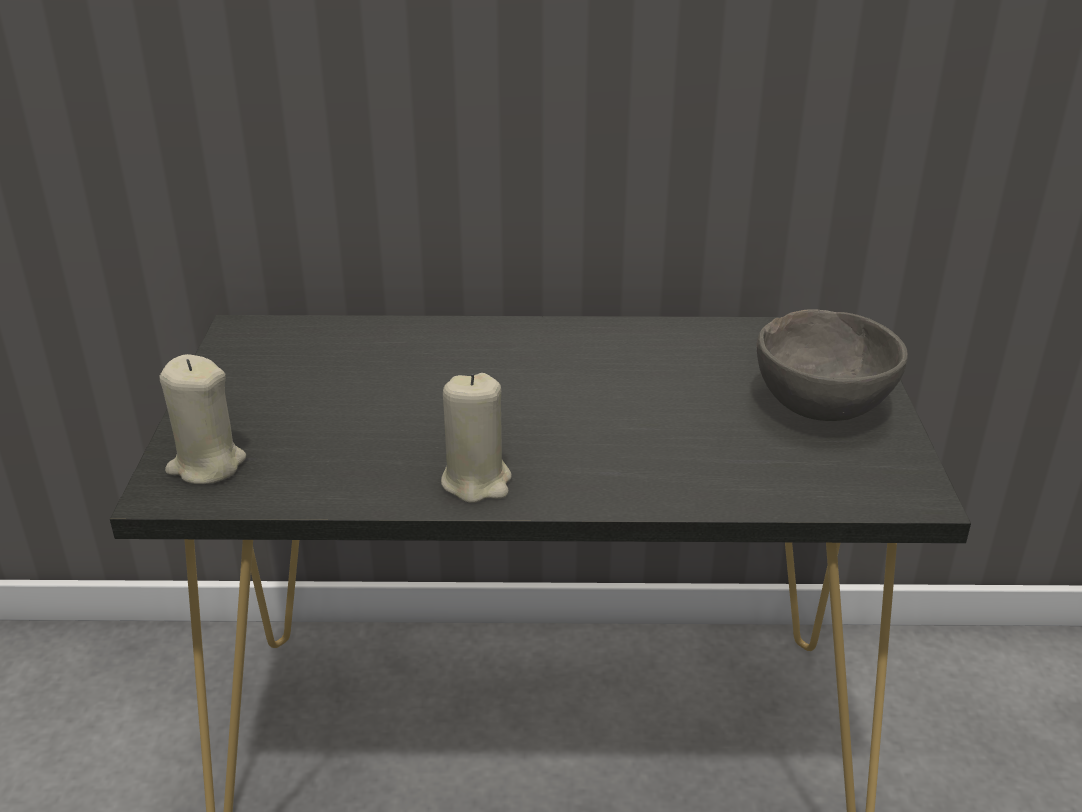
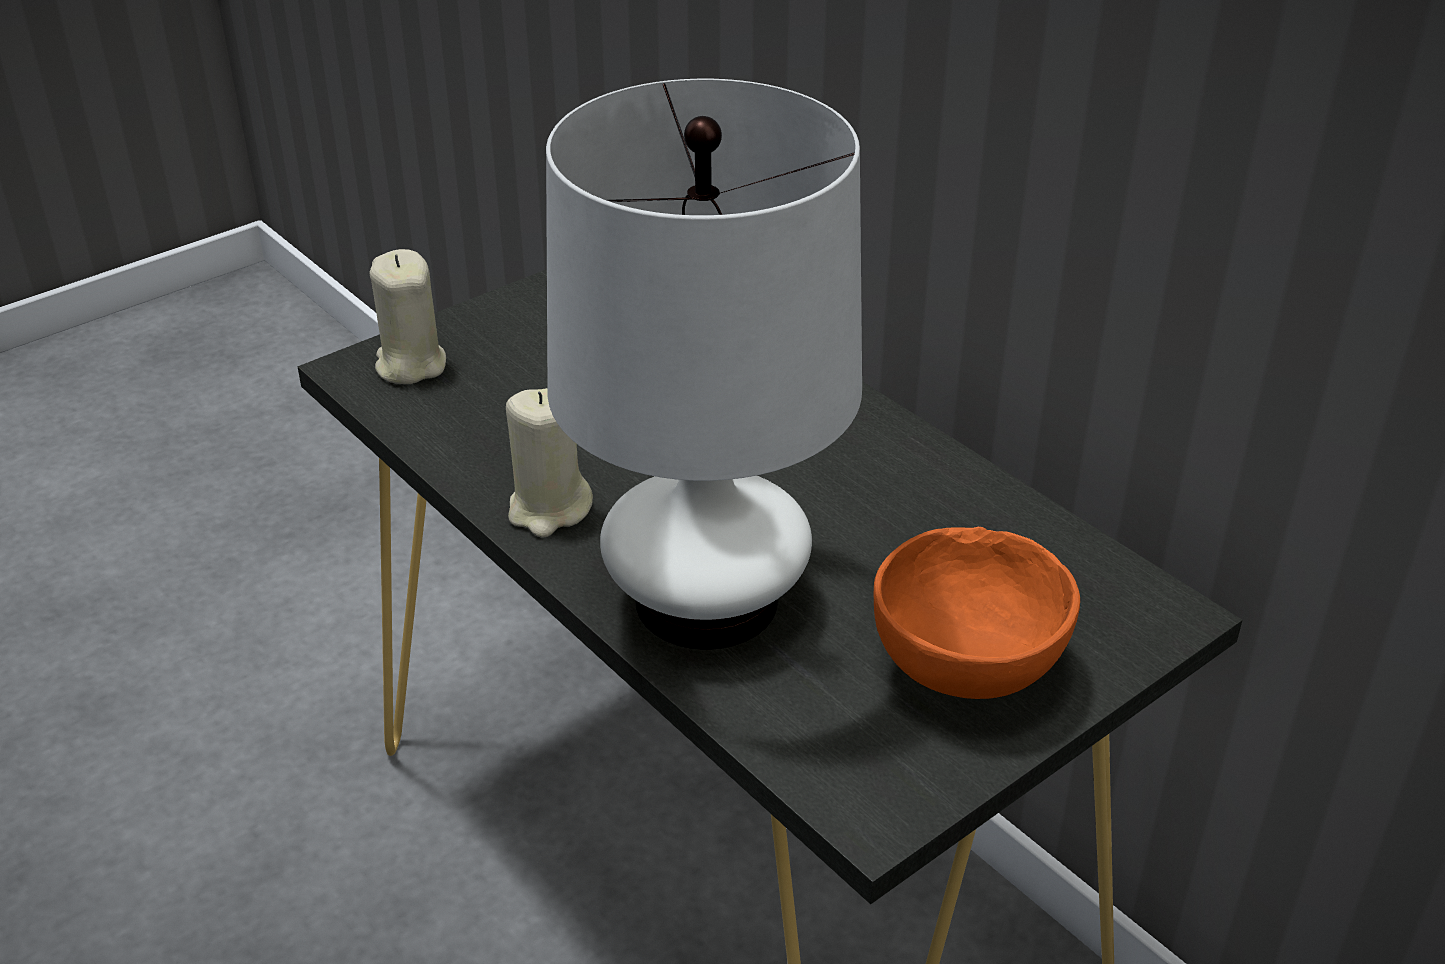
camera: 50 degrees right, 5 degrees up
(655, 464) = (706, 600): none -> white table lamp
(822, 406) = (970, 667): grey bowl -> orange bowl

